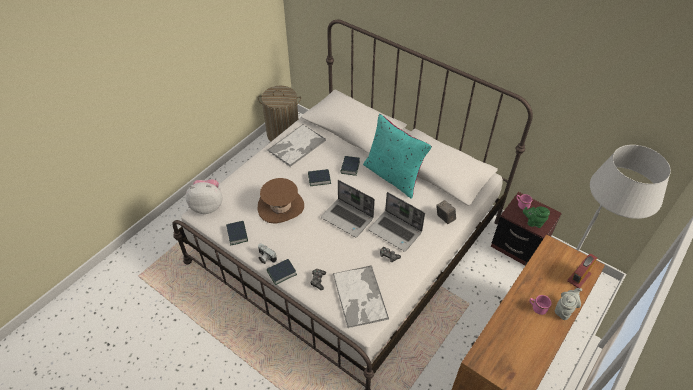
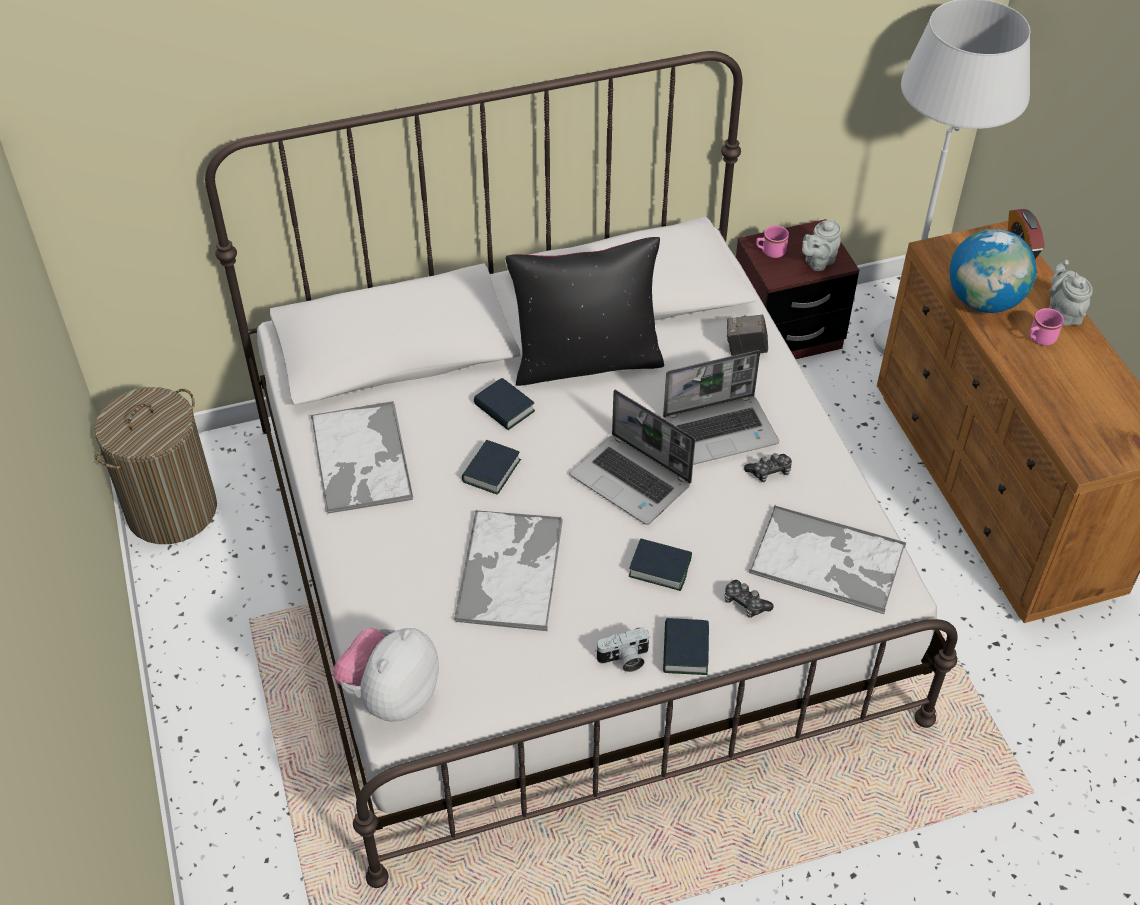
camera: 55 degrees left, 0 degrees up
(237, 234) = (522, 679): book -> book (660, 568)
(281, 207) = (510, 569): brown hat -> tray
(348, 218) = (632, 481): laptop -> laptop turned 60 degrees clockwise
(393, 176) = (586, 360): turquoise pillow -> black pillow
(533, 222) = (817, 262): green teapot -> grey teapot
(539, 276) = (983, 301): none -> globe

